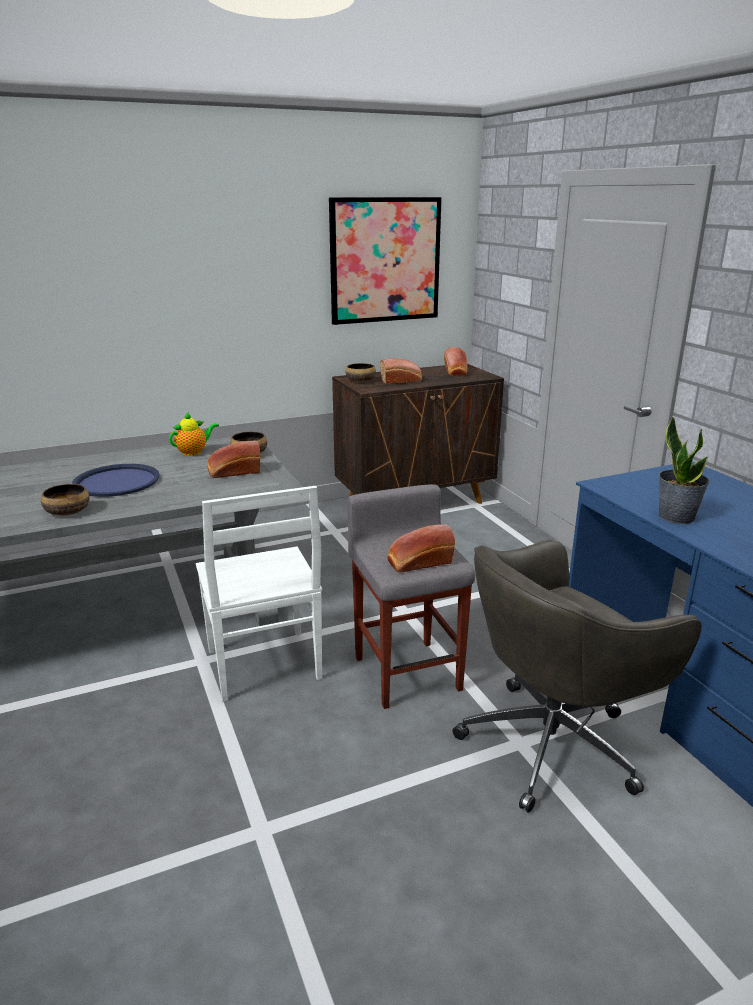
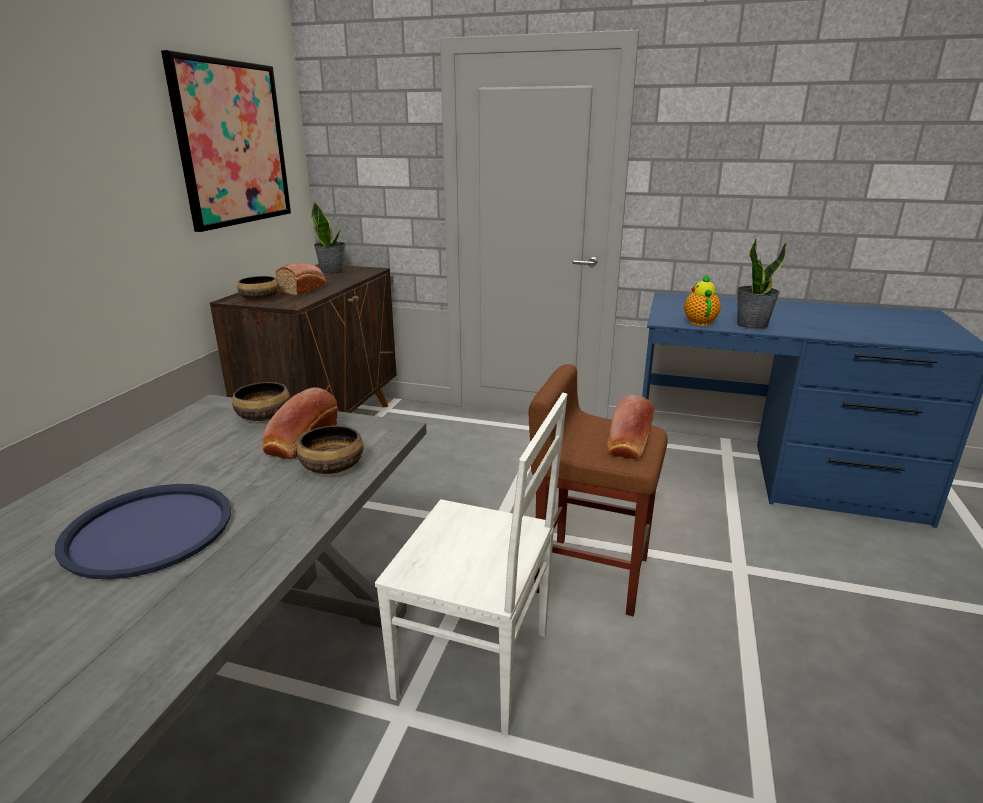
camera: 50 degrees left, 0 degrees up
(67, 511) = (174, 614): bowl -> bowl (331, 466)
(194, 452) = (177, 444): teapot -> teapot (699, 322)
(407, 672) = (590, 573): grey stool -> brown stool
(455, 371) = (332, 271): bread -> potted plant
(554, 742) = (750, 552): grey office chair -> none

